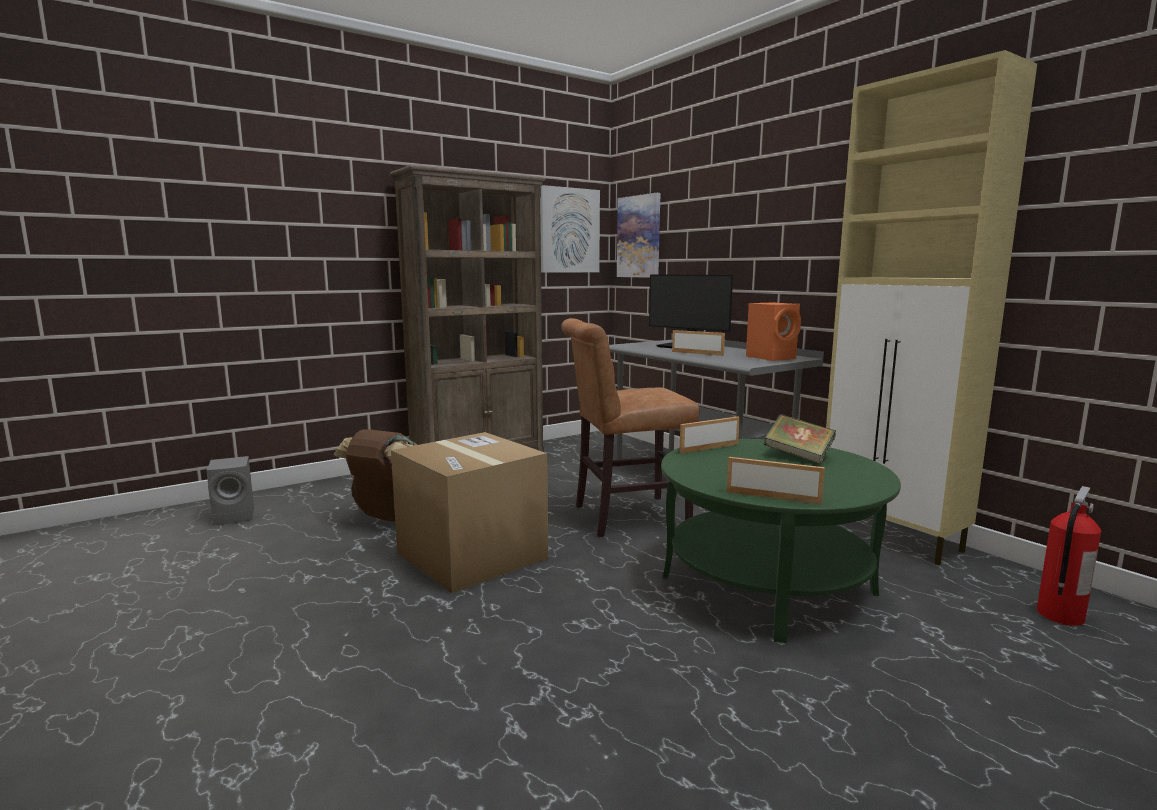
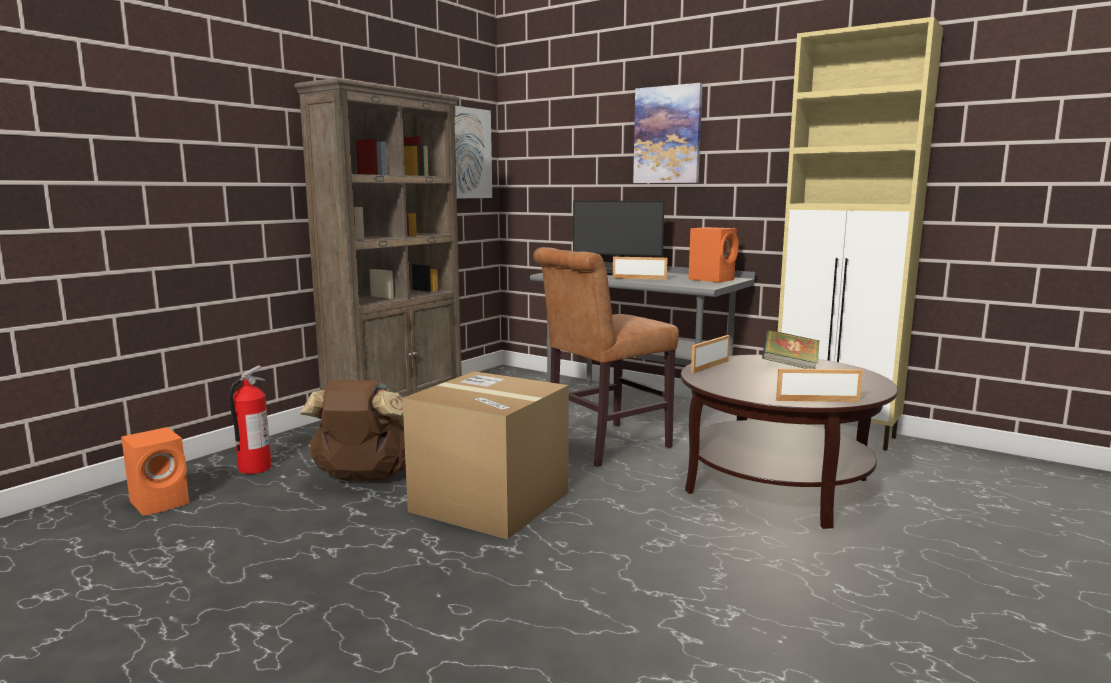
camera: 20 degrees left, 0 degrees up
(236, 516) = (162, 502): grey speaker -> orange speaker
(639, 237) = (537, 161): picture -> picture (667, 135)
(767, 585) = (777, 485): green coffee table -> brown coffee table
(1059, 616) = (993, 475): fire extinguisher -> fire extinguisher (254, 468)

